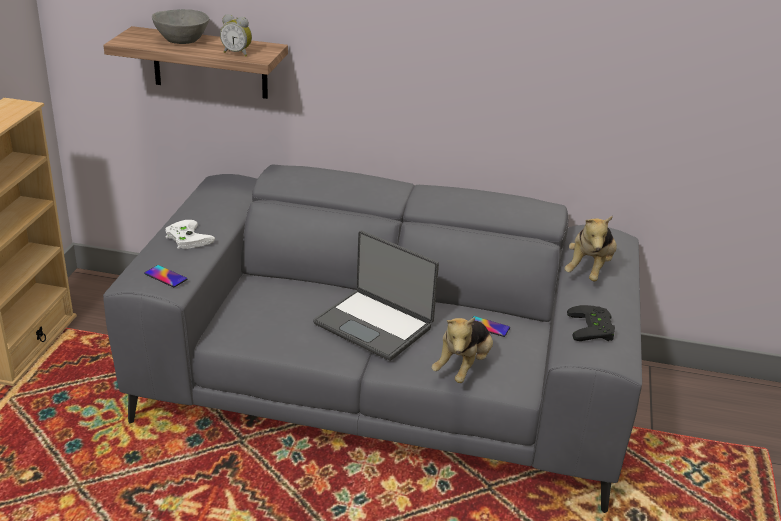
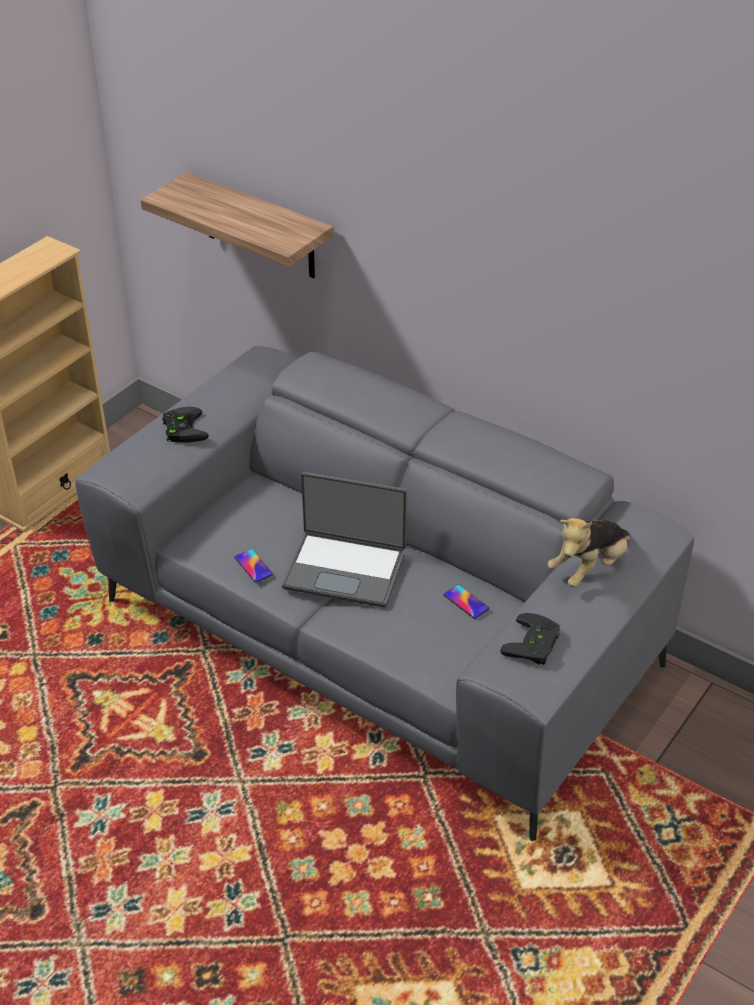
camera: 25 degrees right, 10 degrees up
(165, 276) = (136, 473): phone -> phone (253, 566)
(183, 40) = (224, 204): grey bowl -> none
(186, 238) = (182, 428): white game controller -> black game controller
(237, 53) = (268, 233): alarm clock -> none
(375, 325) = (345, 569): laptop -> laptop turned 45 degrees counterclockwise
(463, 367) = (405, 644): plush toy -> none

